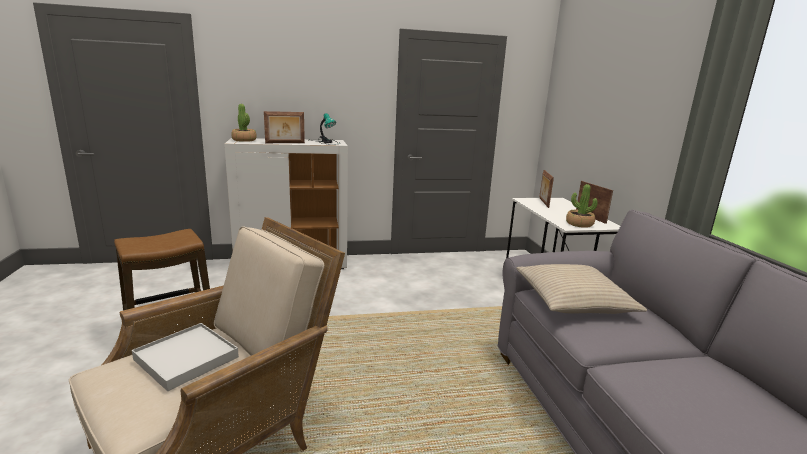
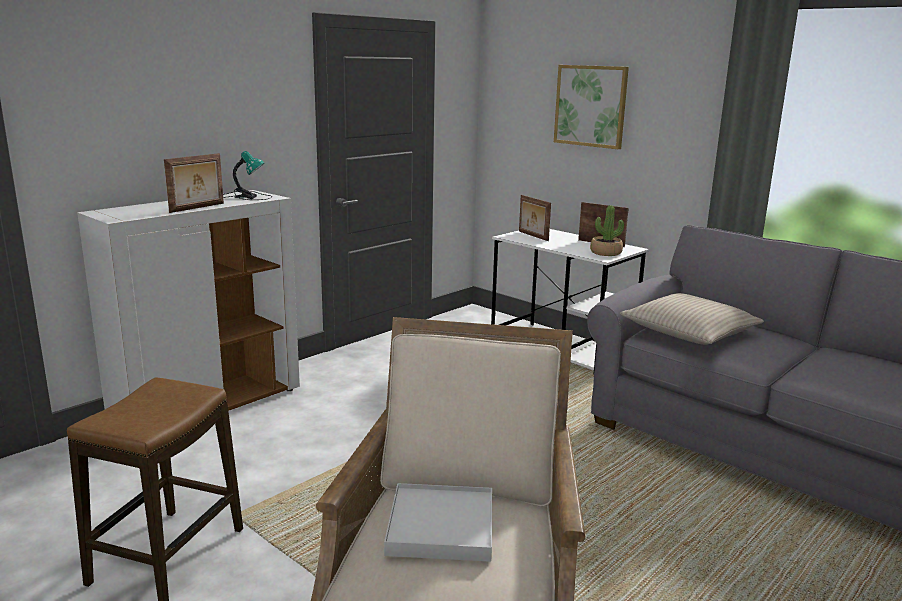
camera: 35 degrees left, 0 degrees up
(244, 140) = (118, 213): potted plant -> none
(607, 102) = (590, 106): none -> picture

